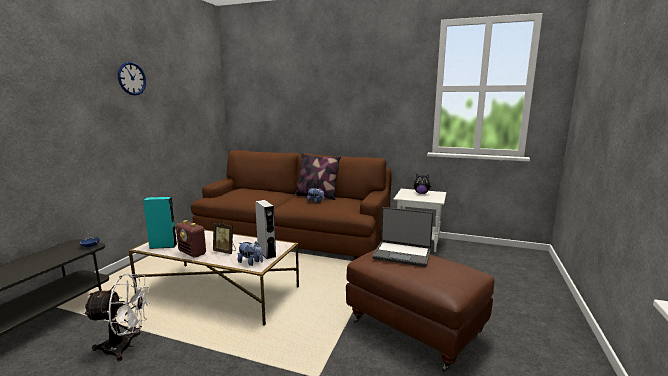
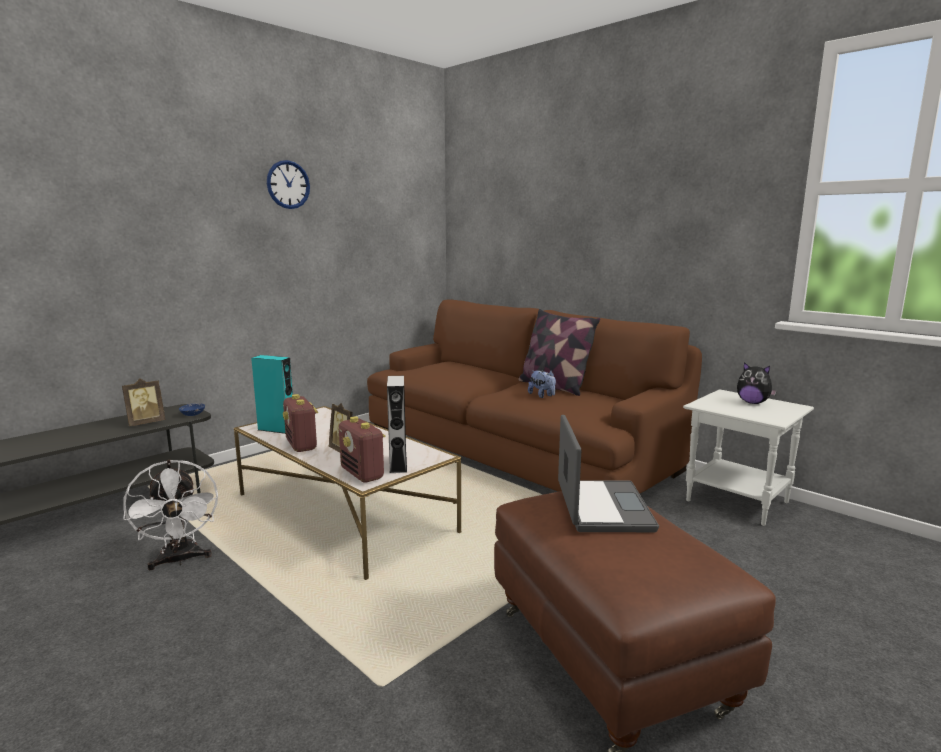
camera: 25 degrees right, 0 degrees up
(56, 257) = (146, 423): none -> picture frame
(125, 347) = (180, 560): white fan -> white fan turned 45 degrees clockwise
(251, 262) = (362, 474): plush toy -> radio
(402, 254) = (601, 507): laptop -> laptop turned 135 degrees counterclockwise

